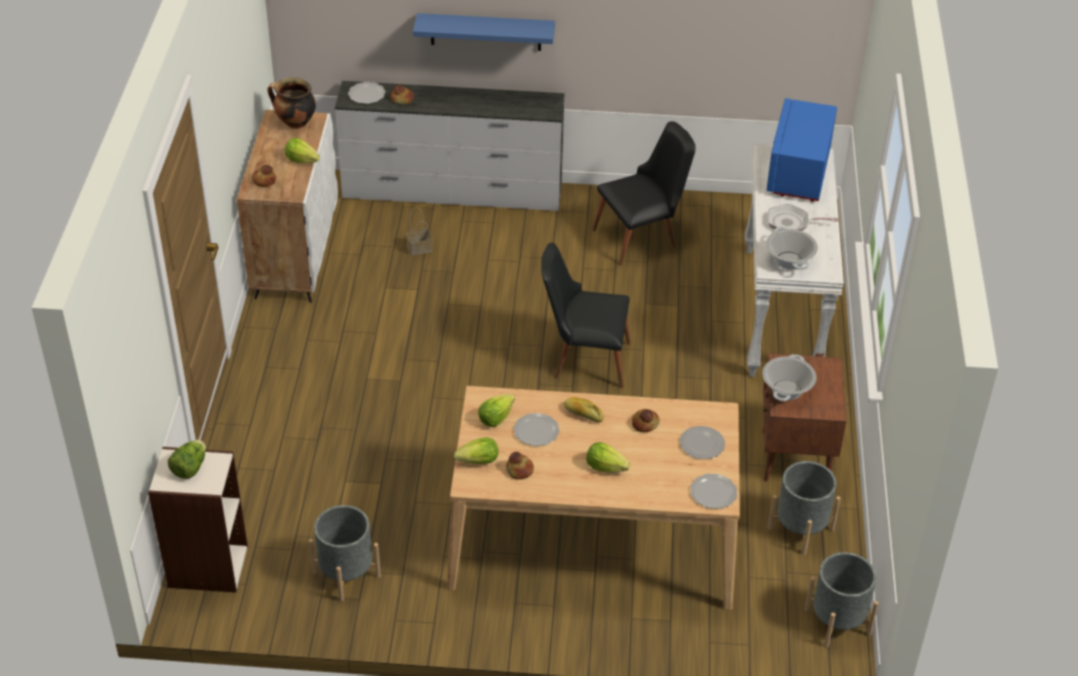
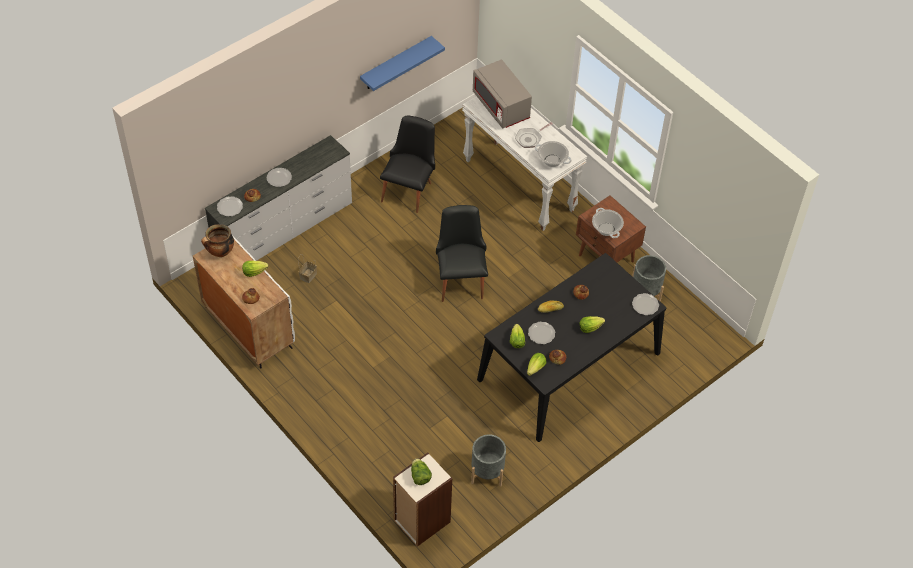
camera: 45 degrees left, 10 degrees up
(486, 32) = (283, 128): blue shelf -> blue shelf (396, 64)
(583, 359) = (460, 278): black chair -> black chair turned 120 degrees clockwise
(593, 538) = (569, 366): beige dining table -> black dining table
(702, 444) = (615, 285): plate -> plate (279, 178)
(798, 172) = (501, 106): blue microwave -> grey microwave
(837, 622) = (704, 324): grey planter -> none

